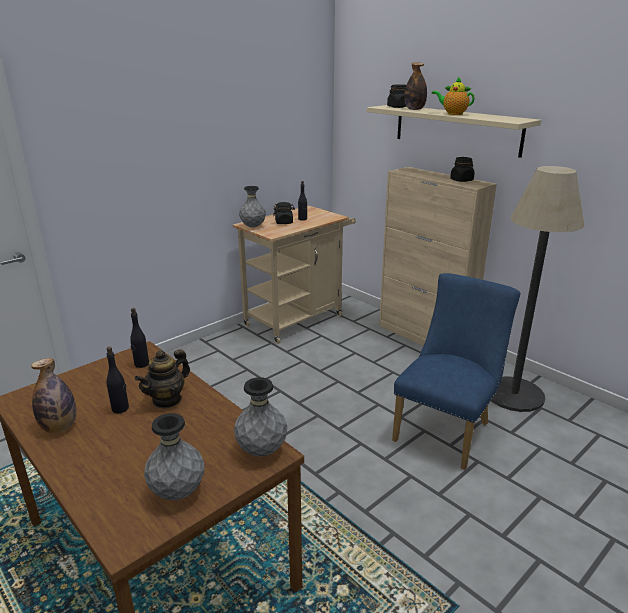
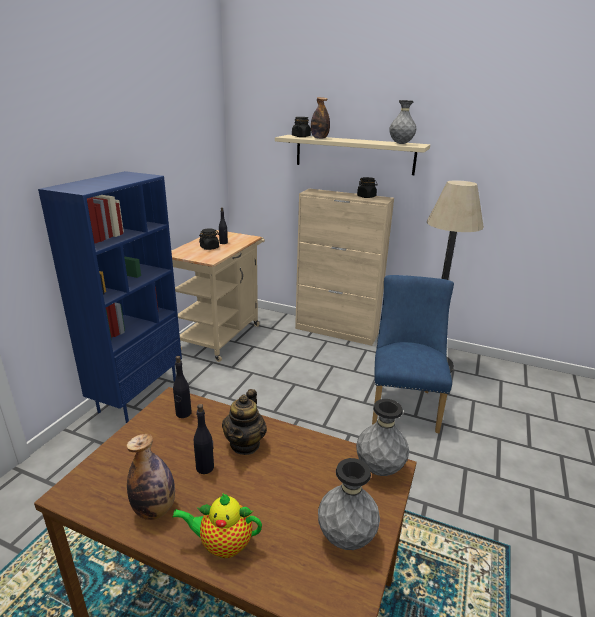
camera: 25 degrees left, 0 degrees up
(186, 358) = (138, 395): none -> blue bookcase
(253, 227) = (184, 255): grey vase -> grey vase (401, 144)
(453, 114) = (358, 141): teapot -> teapot (223, 544)

